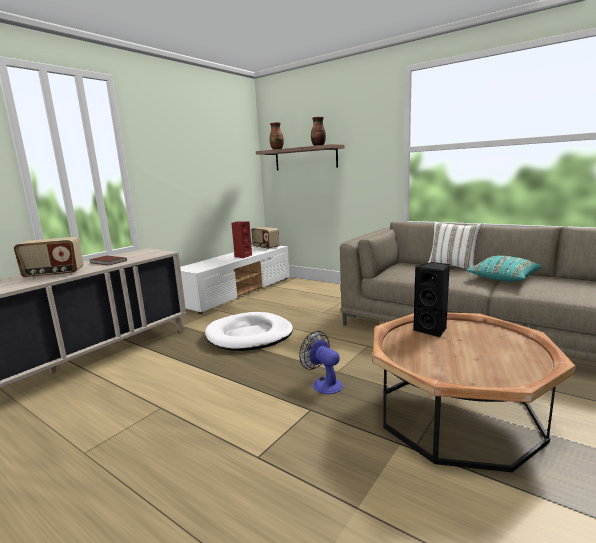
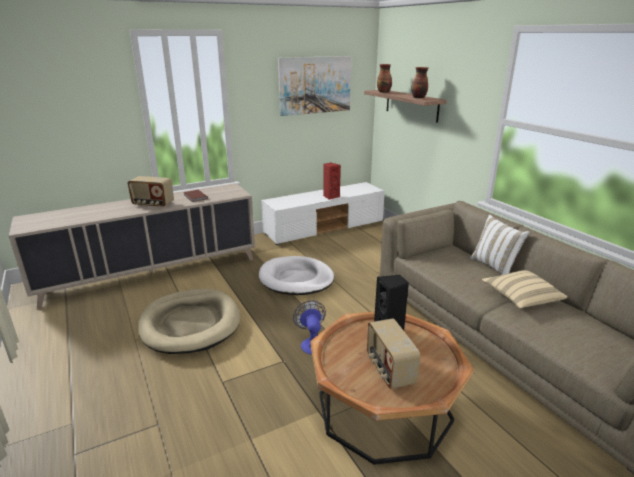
camera: 25 degrees right, 10 degrees up
(157, 409) = (190, 324): none -> beige dog bed
(209, 145) = (315, 85): none -> picture
(265, 247) = (362, 188): radio -> radio (389, 370)
(503, 279) = (520, 298): turquoise pillow -> beige pillow

